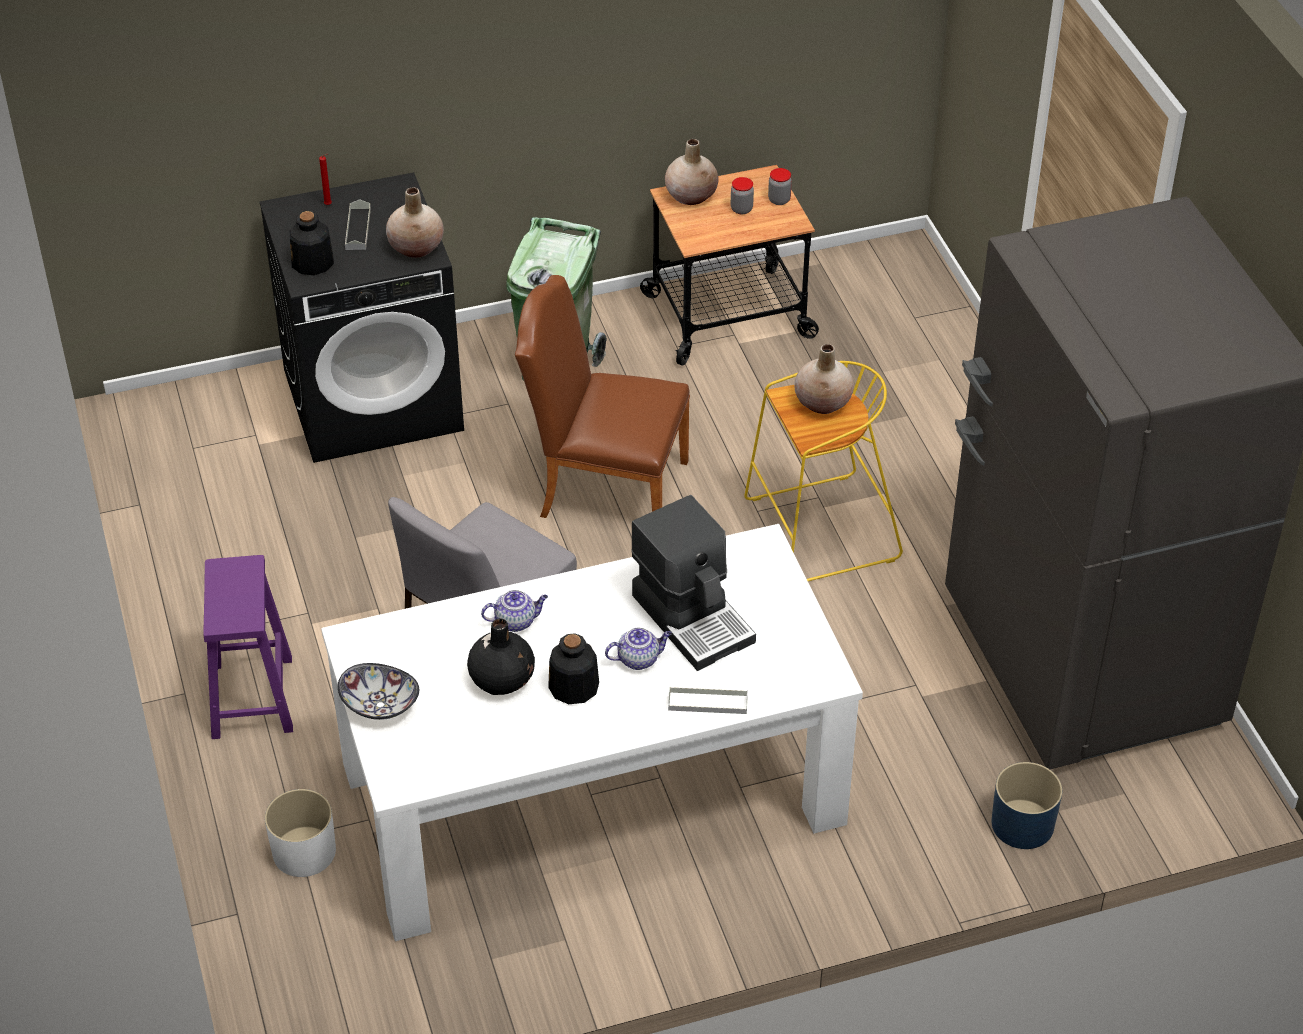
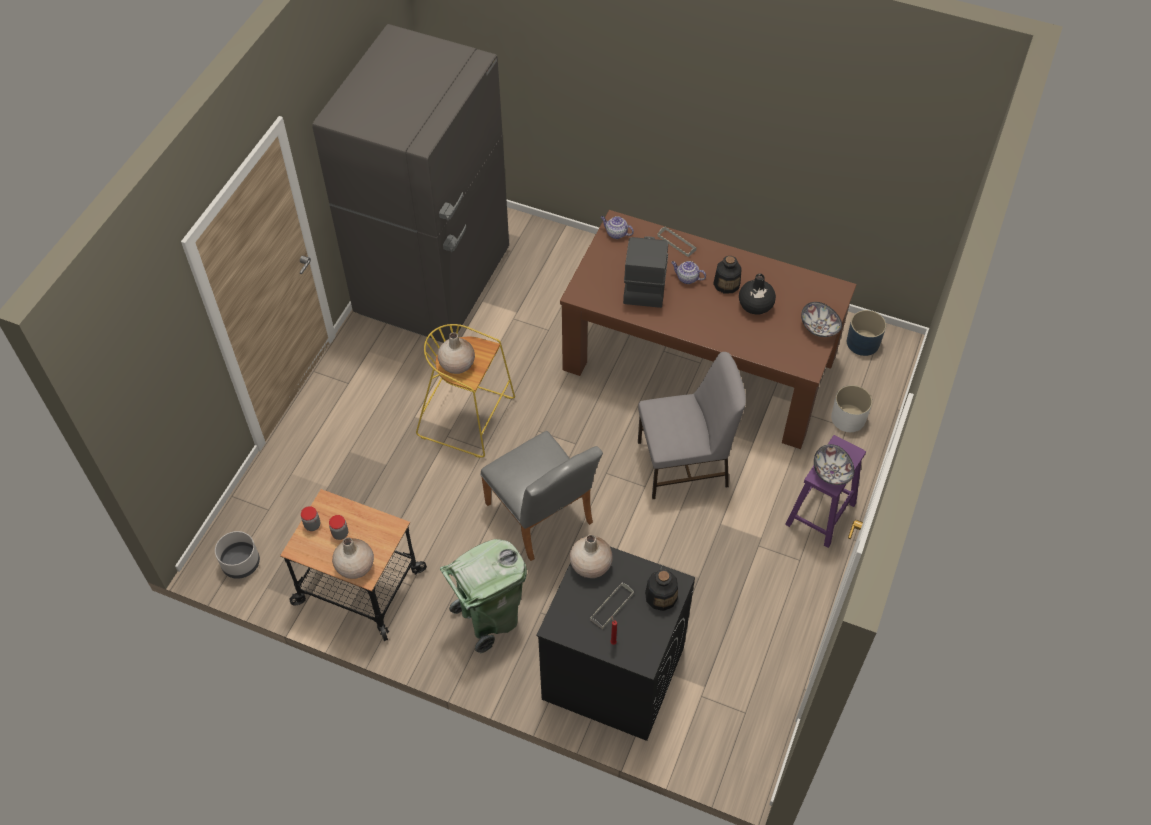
camera: 140 degrees left, 10 degrees up
(231, 582) = (832, 472): none -> bowl
(516, 621) = (725, 329): teapot -> teapot (616, 233)
(592, 794) = (699, 362): white dining table -> brown dining table
(603, 486) = (542, 518): brown chair -> grey chair
(875, 265) = (240, 563): none -> grey planter
(1022, 824) = (540, 241): blue planter -> blue planter (863, 343)

